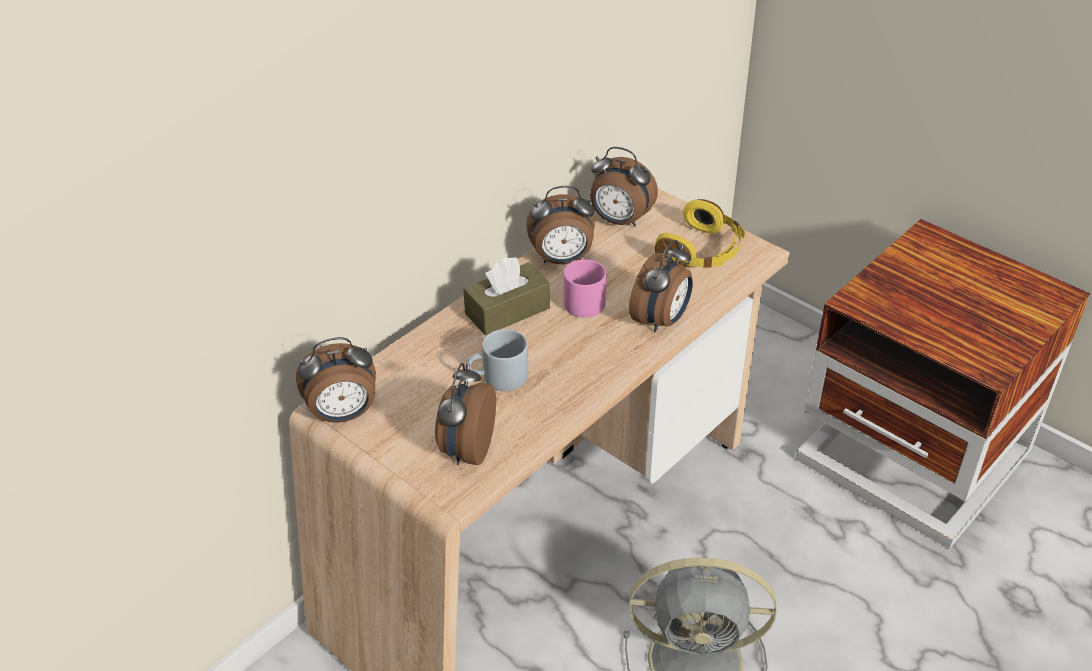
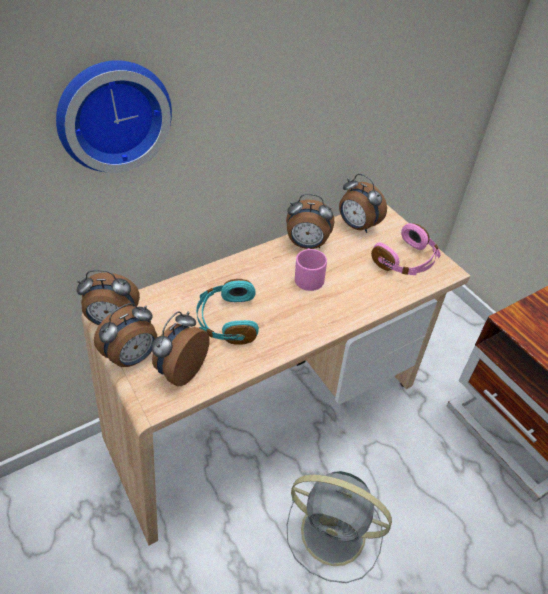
camera: 15 degrees right, 5 degrees up
(325, 130) = (112, 114): none -> wall clock
(498, 378) = (227, 321): grey mug -> turquoise headphones
(507, 311) = (255, 273): brown tissue box -> none
(661, 320) = (358, 305): alarm clock -> alarm clock (133, 357)
(702, 252) = (406, 261): yellow headphones -> pink headphones

